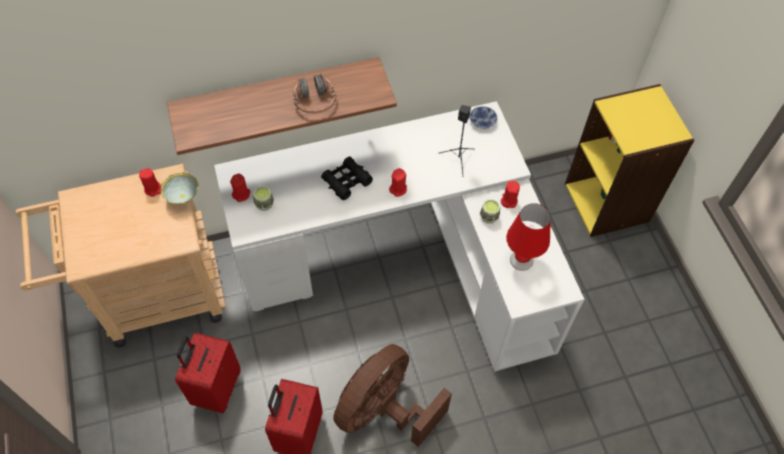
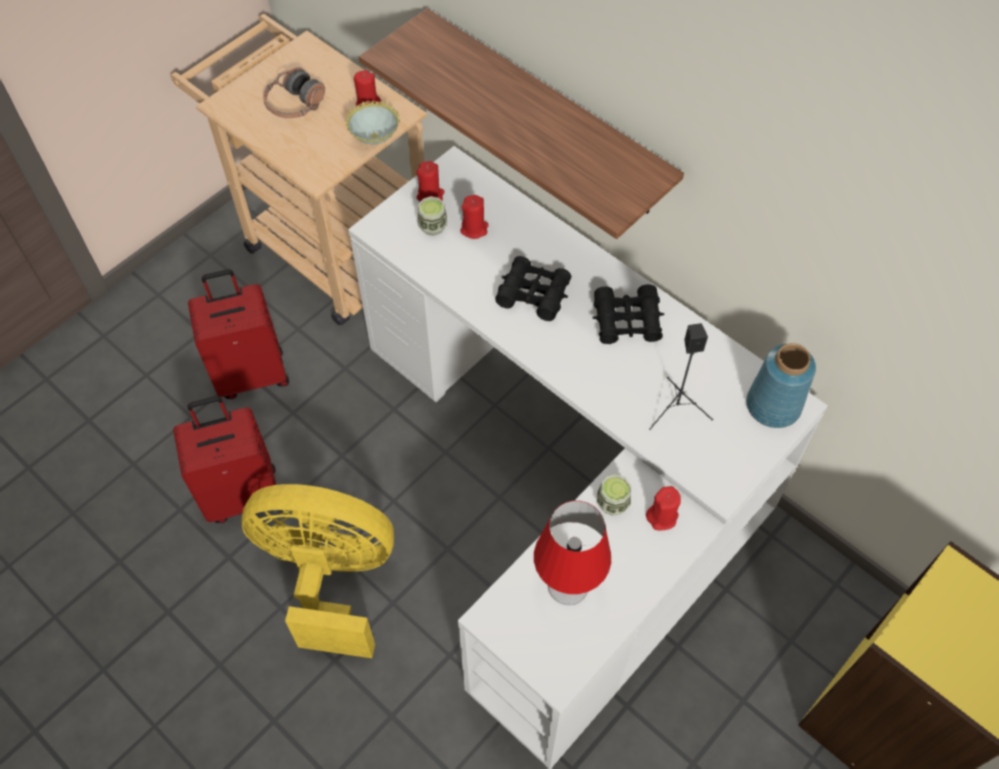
camera: 60 degrees right, 0 degrees up
(314, 101) = (544, 143): headphones -> headphones (295, 104)
(384, 410) = (329, 578): brown fan -> yellow fan
(393, 150) = (627, 321): none -> black binoculars
(398, 189) = (566, 359): red candle -> red candle (474, 229)
(483, 121) = (773, 406): bowl -> blue vase

